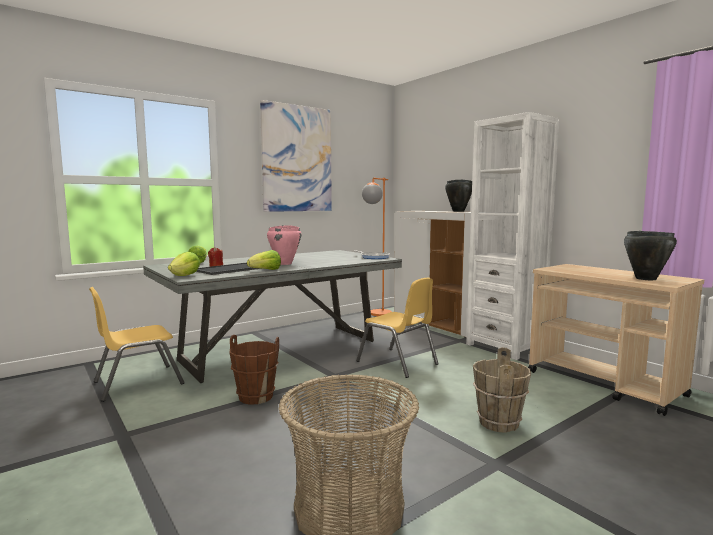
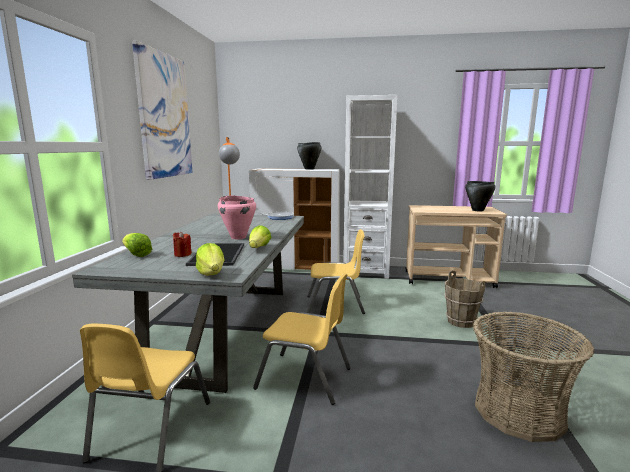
camera: 45 degrees left, 5 degrees up
(255, 397) = (304, 378): brown bucket -> yellow chair

